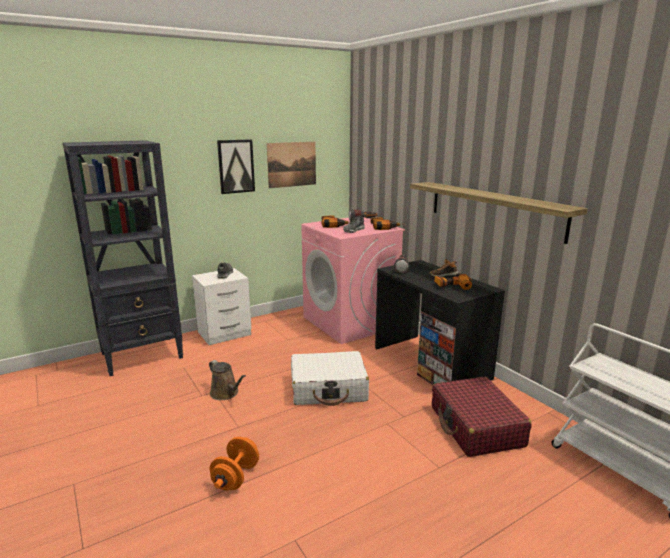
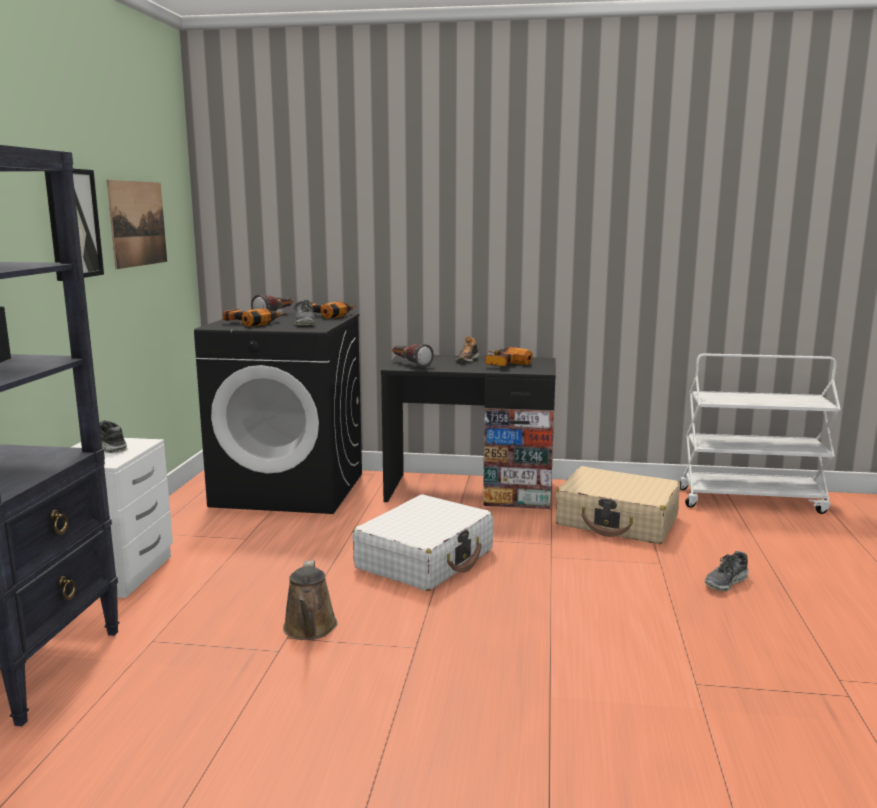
camera: 50 degrees left, 5 degrees down
(226, 393) = (310, 629): brown watering can -> brown watering can turned 90 degrees clockwise
(236, 477) = (532, 685): orange dumbbell -> none
(350, 322) = (290, 489): pink washing machine -> black washing machine
(452, 507) = (726, 582): none -> shoe
(476, 426) = (617, 521): red suitcase -> beige suitcase
(493, 209) = (520, 258): shelf -> none

